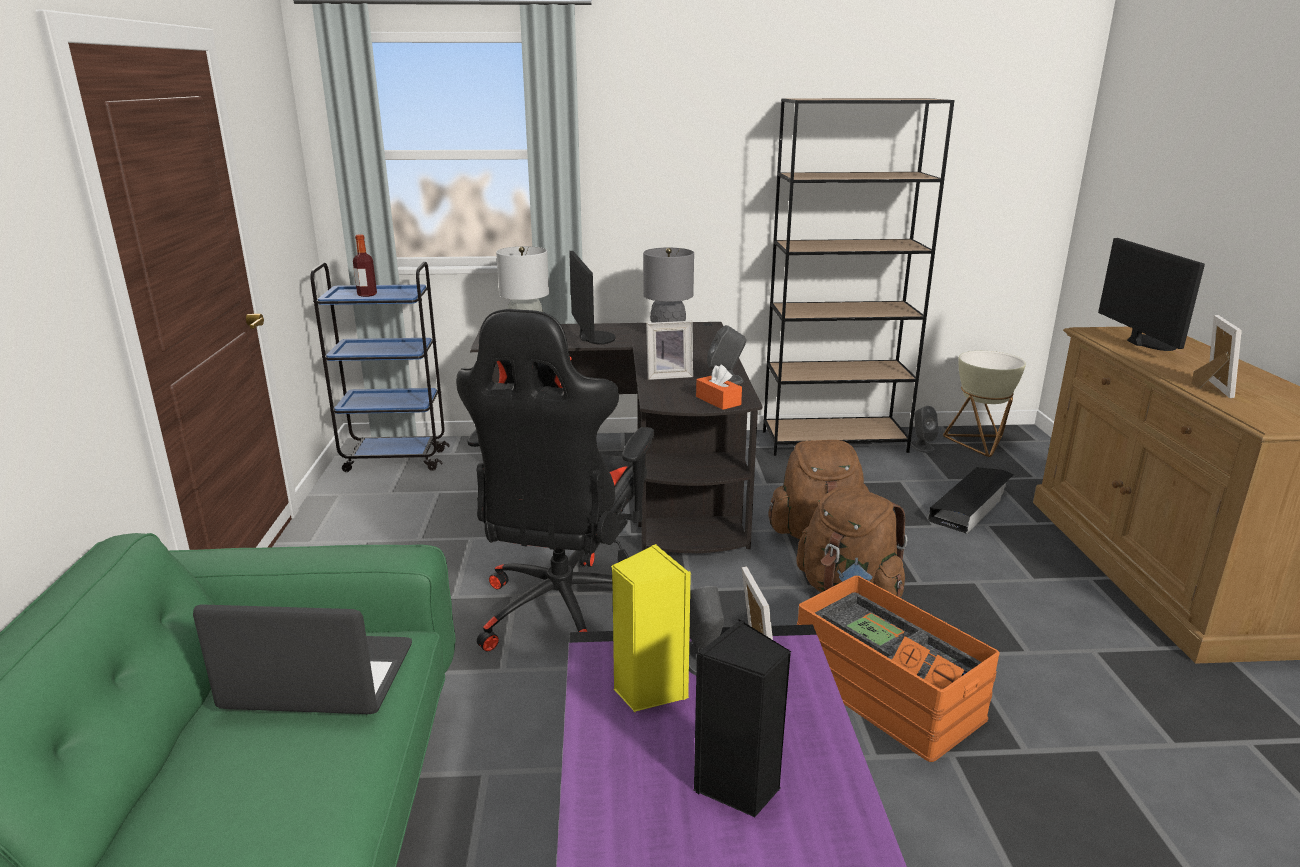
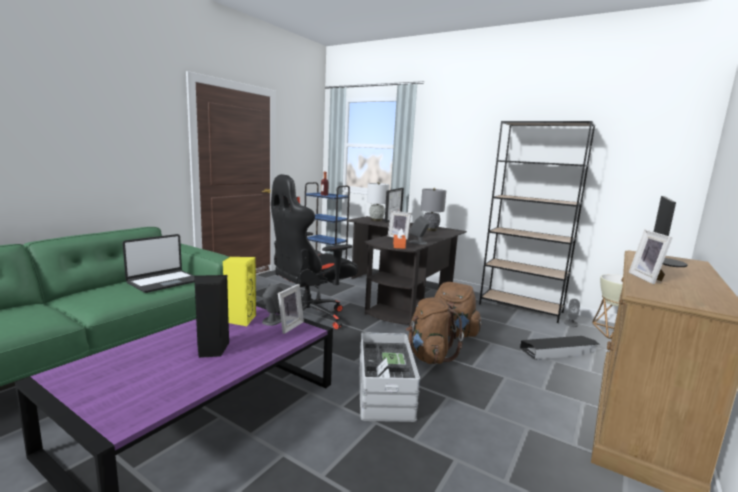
camera: 35 degrees right, 10 degrees down
(319, 679) = (163, 282): laptop -> laptop turned 90 degrees clockwise
(887, 691) = (386, 391): orange storage box -> grey storage box
(1208, 388) = (648, 278): picture frame -> picture frame turned 135 degrees clockwise

